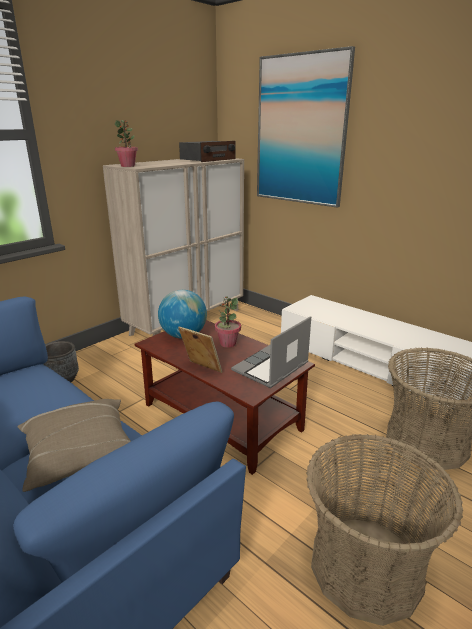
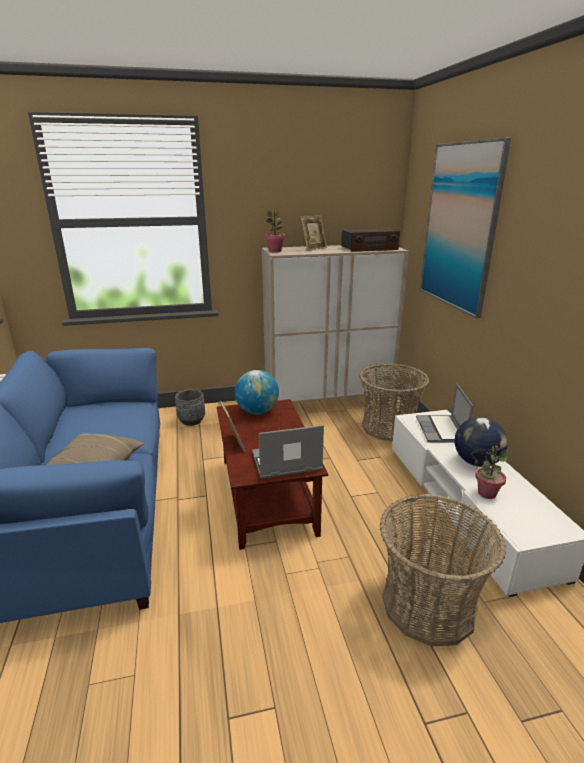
camera: 35 degrees right, 0 degrees up
(159, 162) = (313, 248): none -> picture frame
(227, 343) = (281, 429): potted plant -> potted plant (486, 493)
(327, 310) = (441, 430): none -> laptop
(365, 567) = (241, 664): basket -> basket (389, 427)
(376, 324) = (477, 462): none -> globe

